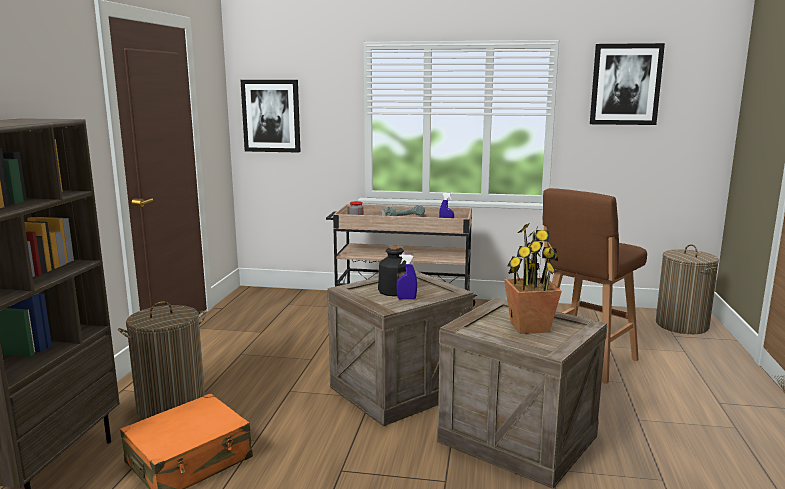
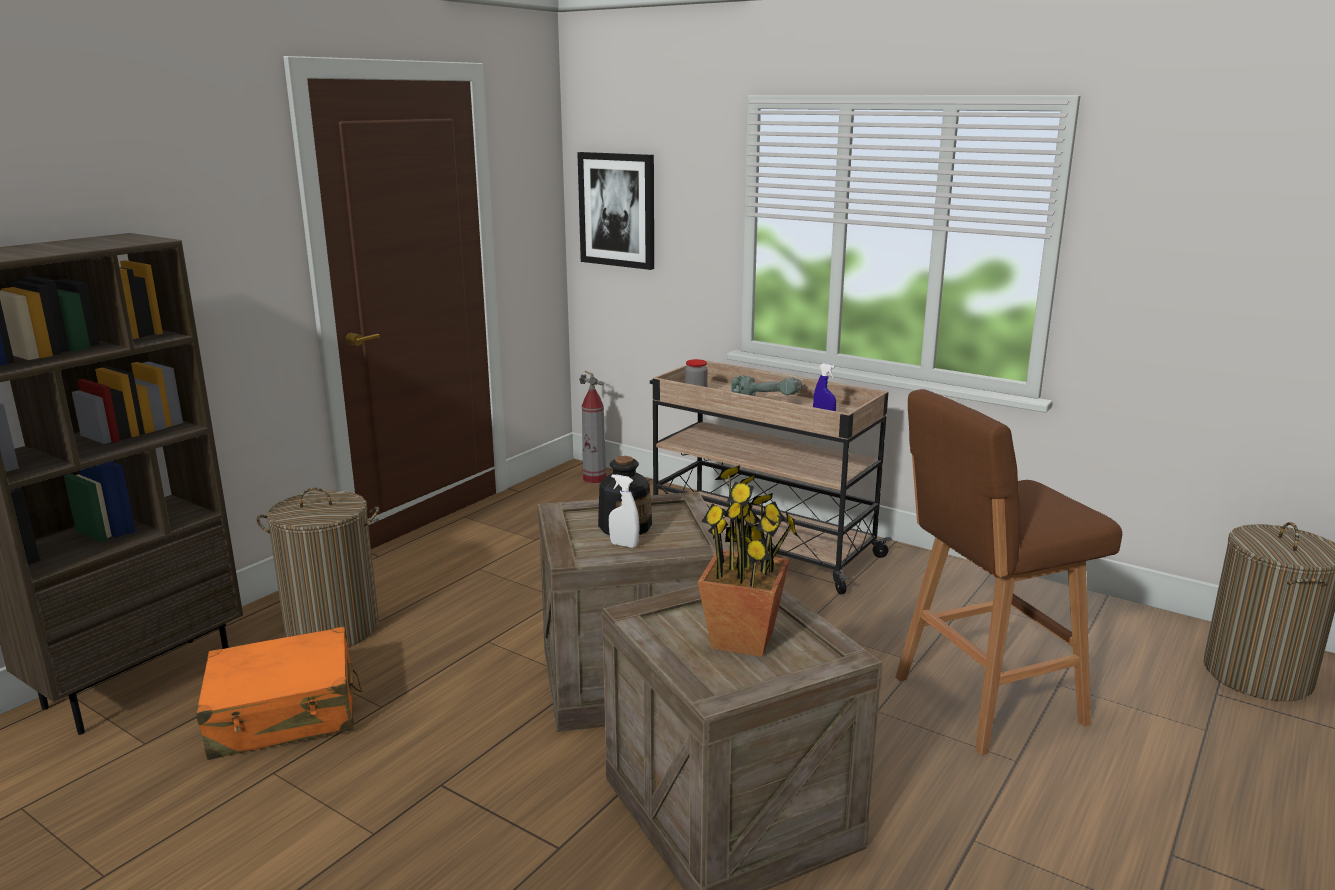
camera: 25 degrees right, 5 degrees up
(266, 294) = (594, 479): none -> fire extinguisher
(406, 299) = (624, 545): blue spray bottle -> white spray bottle
(625, 84) = (1208, 186): picture -> none

